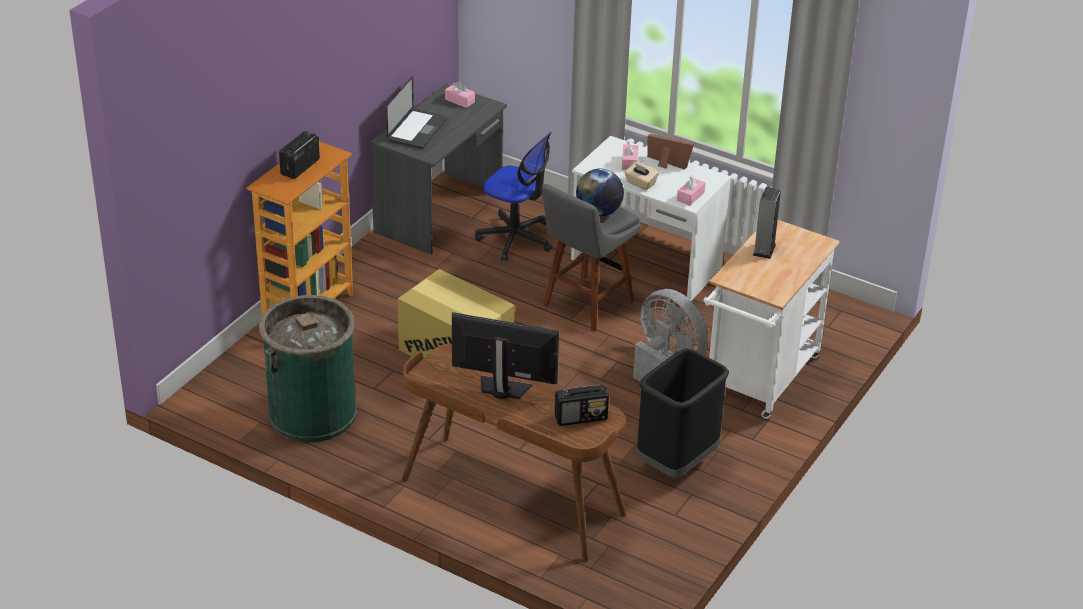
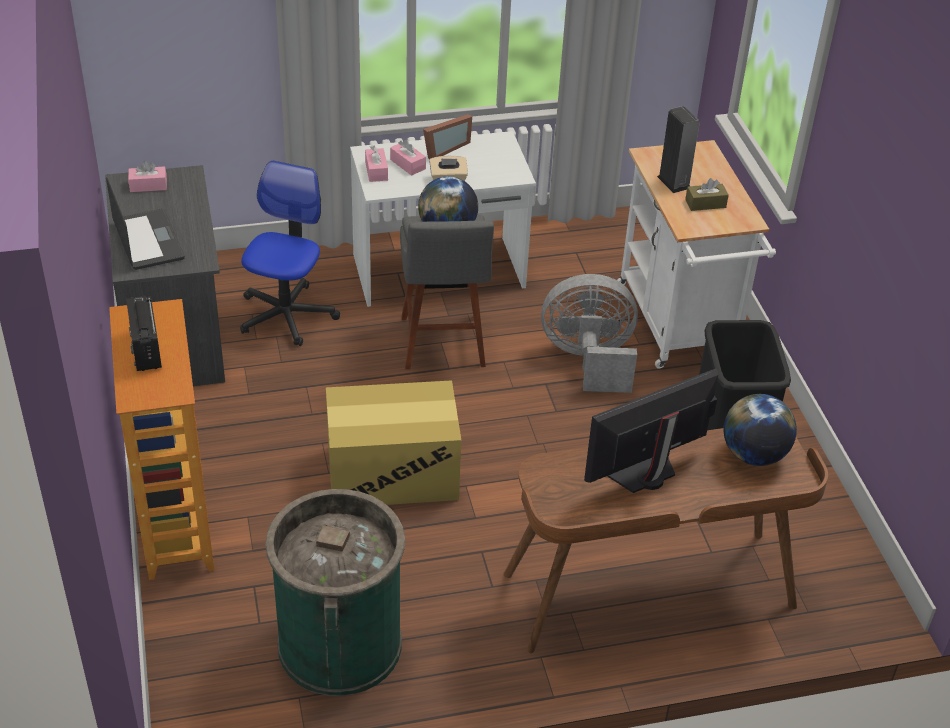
camera: 45 degrees left, 5 degrees up
(516, 238) = (287, 315): office chair -> office chair turned 60 degrees counterclockwise
(581, 417) = (753, 455): radio -> globe
(667, 164) = (443, 149): picture frame -> picture frame turned 150 degrees clockwise
(690, 196) = (509, 169): pink tissue box -> pink tissue box (376, 171)
(763, 272) = (705, 203): none -> brown tissue box

